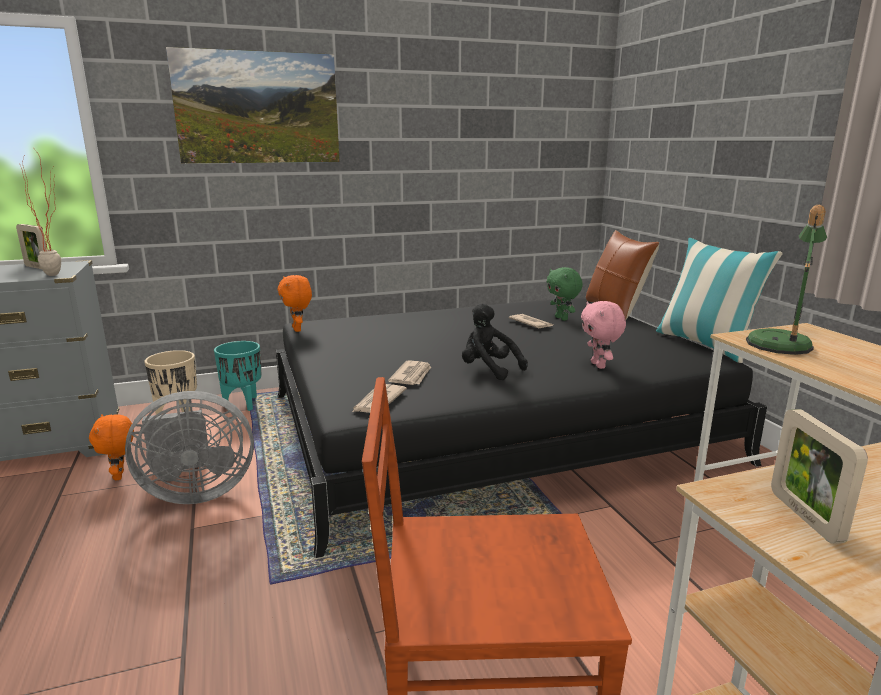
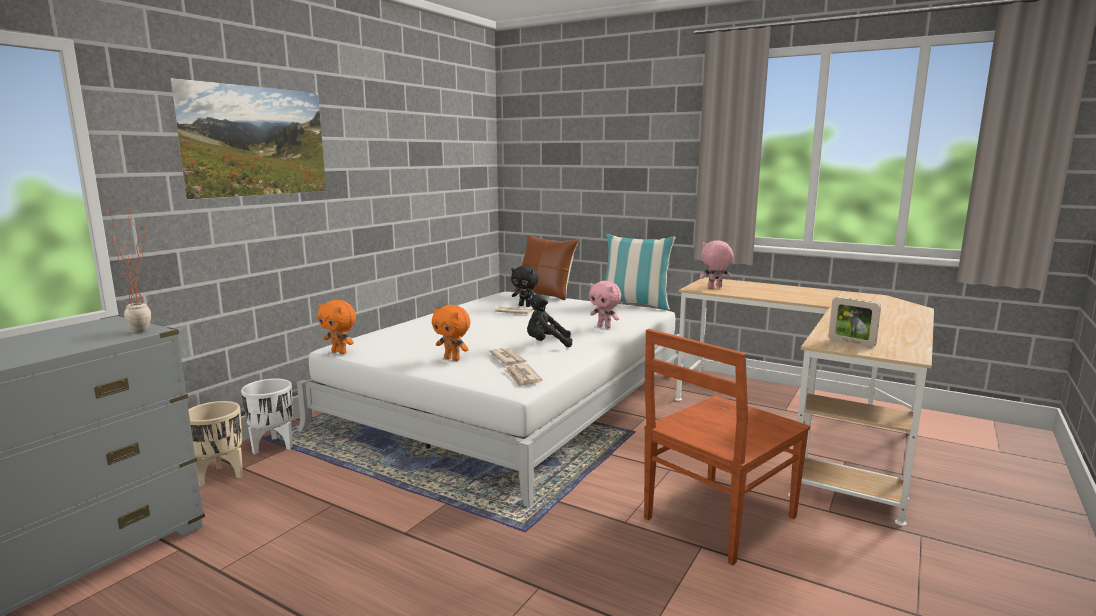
camera: 40 degrees left, 5 degrees down
(37, 267) = (80, 330): picture frame -> none
(120, 476) = (256, 533): orange plush toy -> orange plush toy (452, 359)
(195, 492) = (359, 514): grey fan -> none
(243, 404) = (273, 446): turquoise planter -> white planter
(489, 427) = (512, 400): black bed -> white bed
(562, 318) = (525, 306): green plush toy -> black plush toy
(782, 342) = (714, 287): table lamp -> pink plush toy

